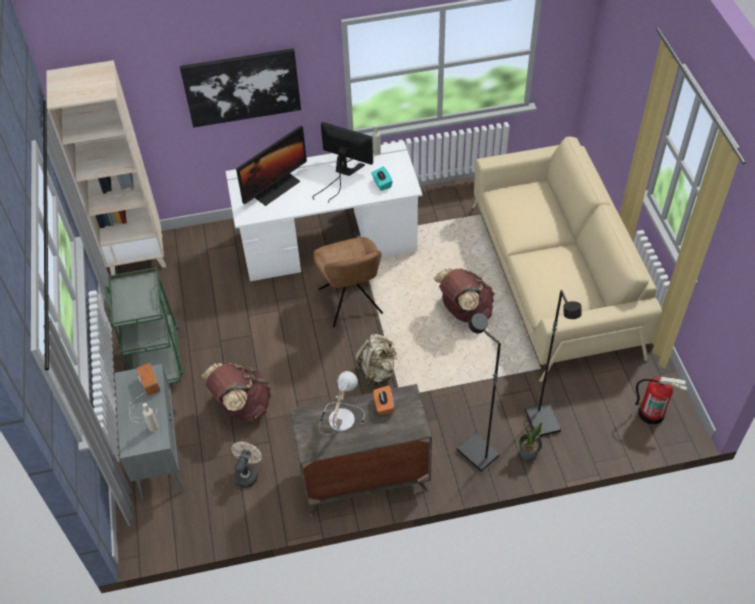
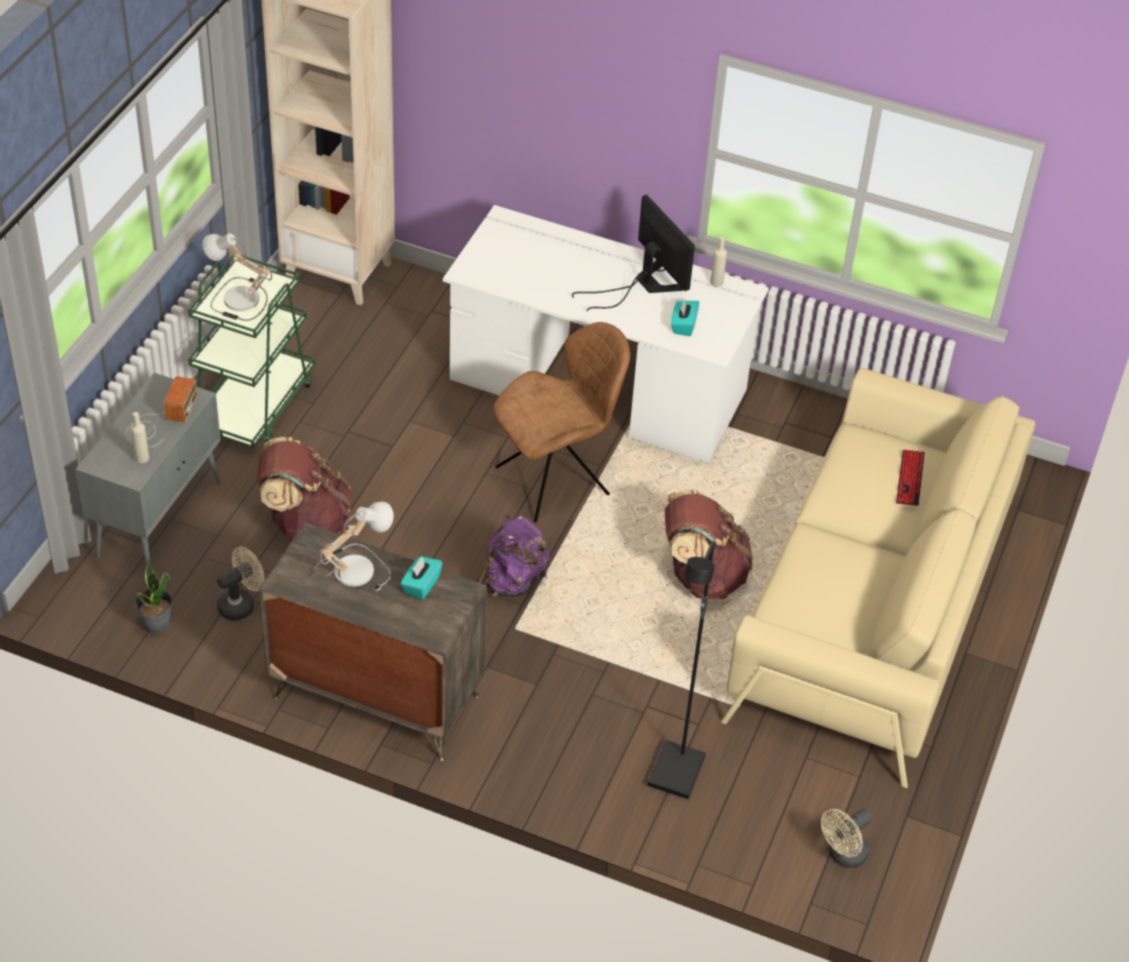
camera: 30 degrees right, 5 degrees down
(133, 302) = (237, 301): none -> table lamp
(242, 87) = (556, 91): picture -> none
(276, 188) = (538, 259): monitor -> none
(351, 303) = (556, 480): brown chair -> brown chair turned 135 degrees counterclockwise
(377, 371) = (512, 581): beige backpack -> purple backpack
(383, 405) = (421, 585): orange tissue box -> turquoise tissue box
(476, 453) = (548, 756): black floor lamp -> none
(528, 454) = (617, 799): potted plant -> potted plant (156, 624)
(543, 203) = (910, 478): none -> keyboard
(651, 413) = (843, 856): fire extinguisher -> beige fan

